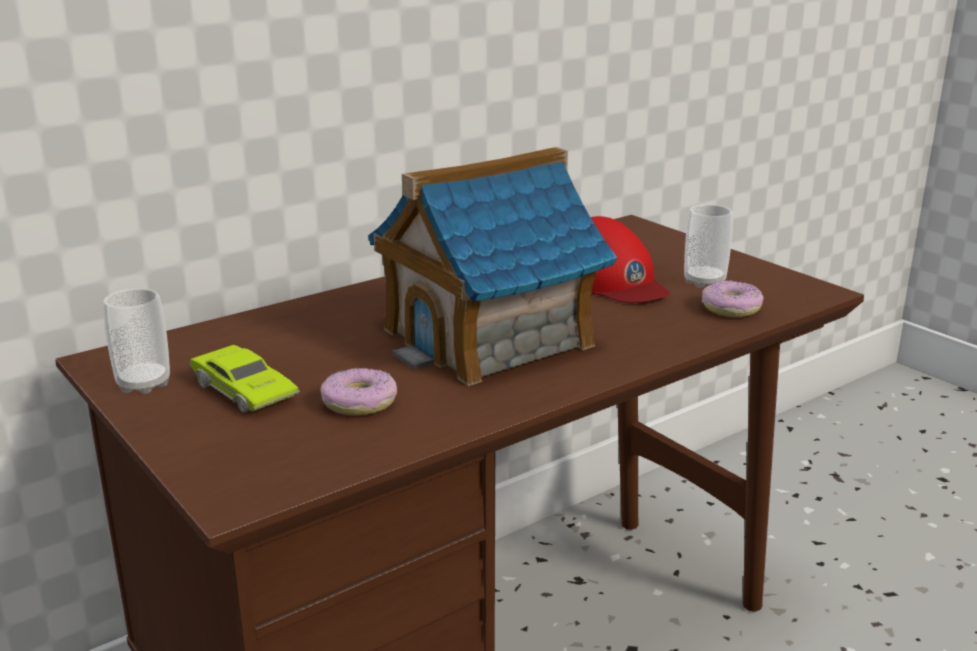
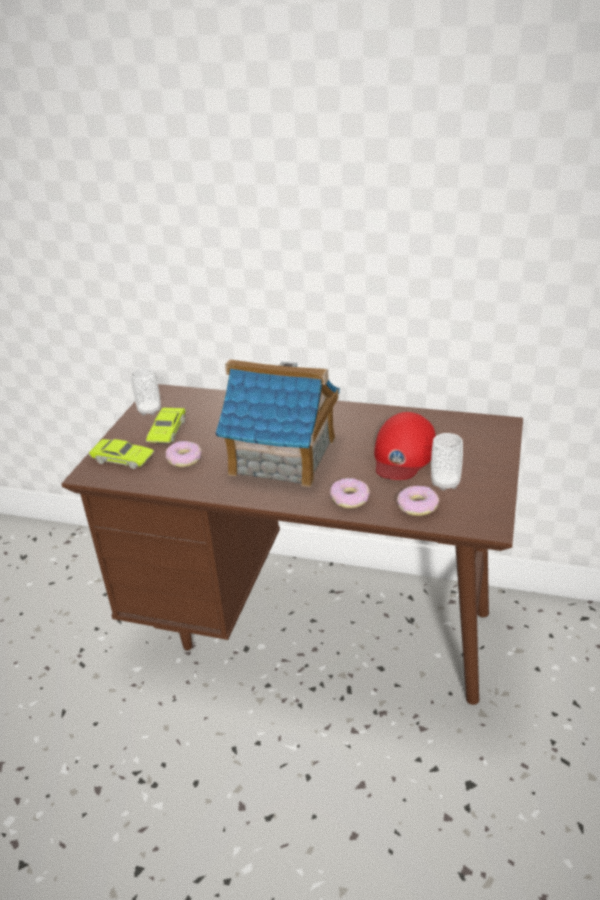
camera: 55 degrees right, 10 degrees up
(251, 451) = (123, 459): none -> green toy car
(659, 334) = (350, 498): none -> donut

